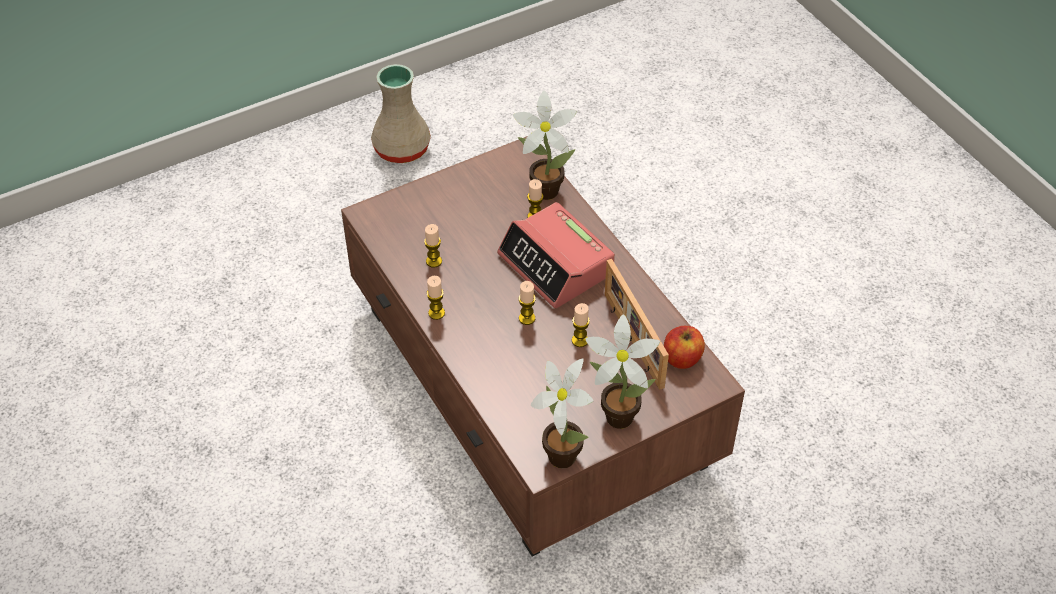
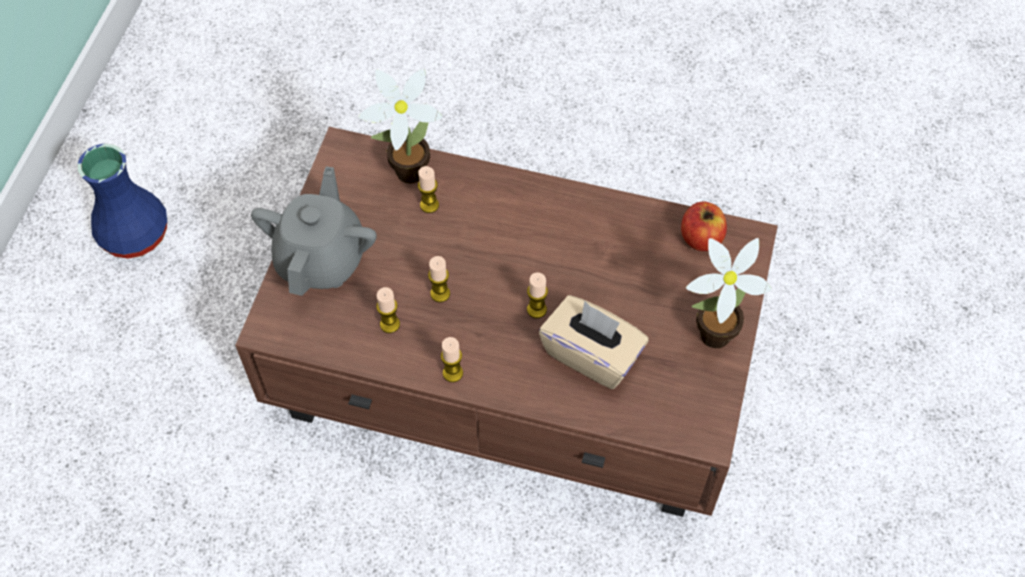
camera: 45 degrees left, 10 degrees up
(403, 149) = (136, 233): beige vase -> blue vase
(439, 200) = (322, 259): none -> grey teapot
(528, 367) = (592, 354): none -> beige tissue box
(556, 265) = (502, 237): alarm clock -> none
(561, 452) = (707, 408): potted plant -> none
(580, 340) = (604, 292): candle -> candle (440, 293)
(631, 340) = (644, 256): picture frame -> none

